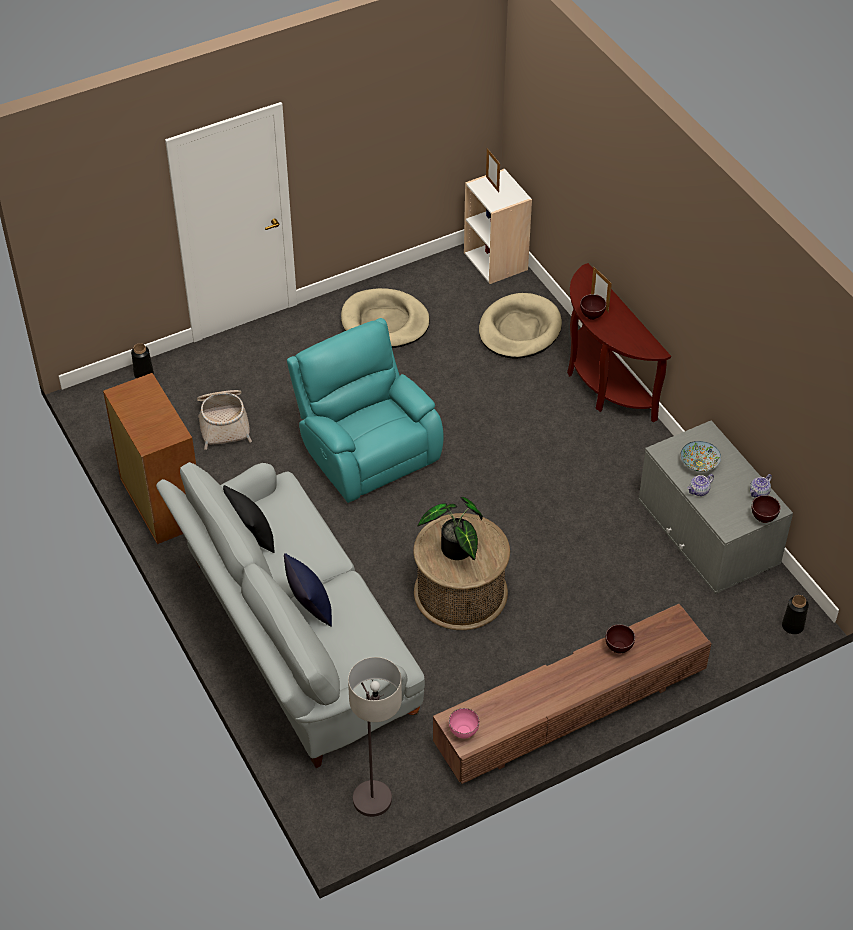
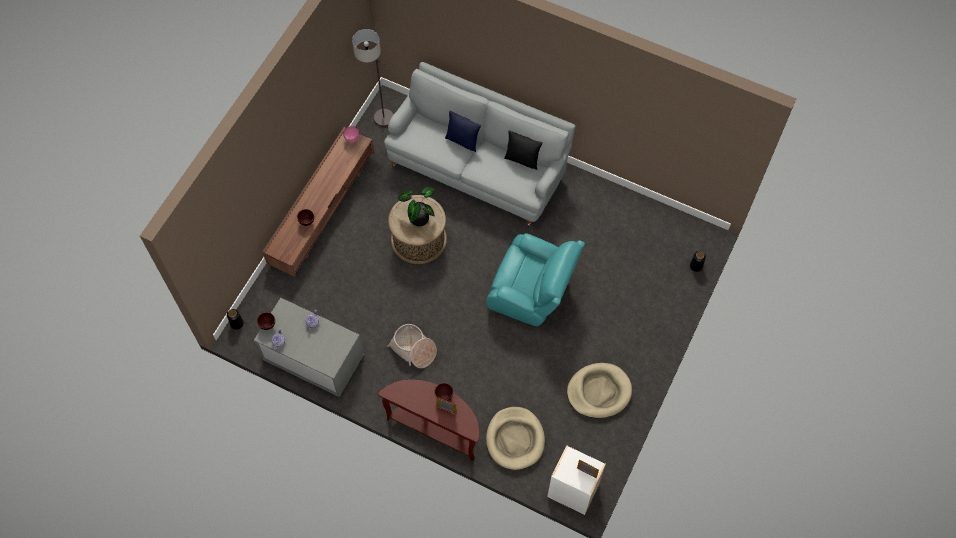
camera: 145 degrees right, 15 degrees up
(162, 501) = (609, 198): brown cabinet -> none
(224, 423) = (623, 262): basket -> basket (413, 349)
(699, 464) = (322, 341): bowl -> none

